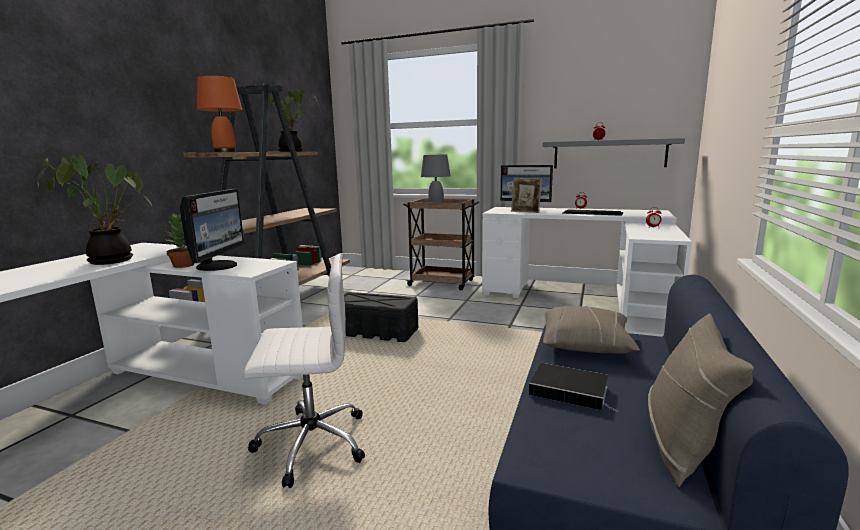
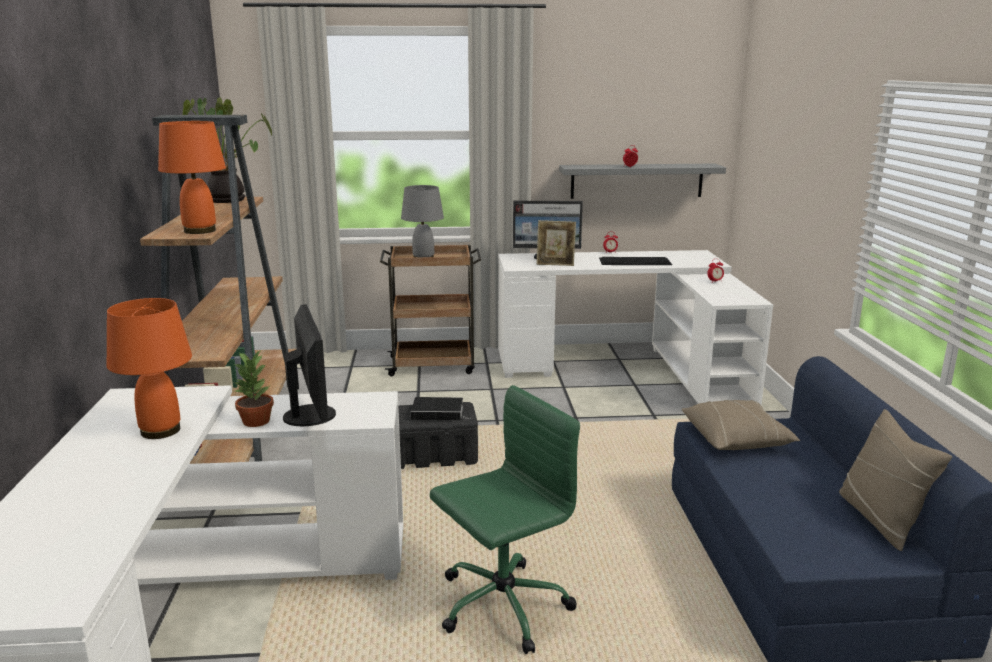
camera: 25 degrees left, 5 degrees up
(113, 260) = (159, 431): potted plant -> orange table lamp
(310, 443) = (501, 606): white office chair -> green office chair
(571, 391) = (768, 491): book -> book (439, 412)

